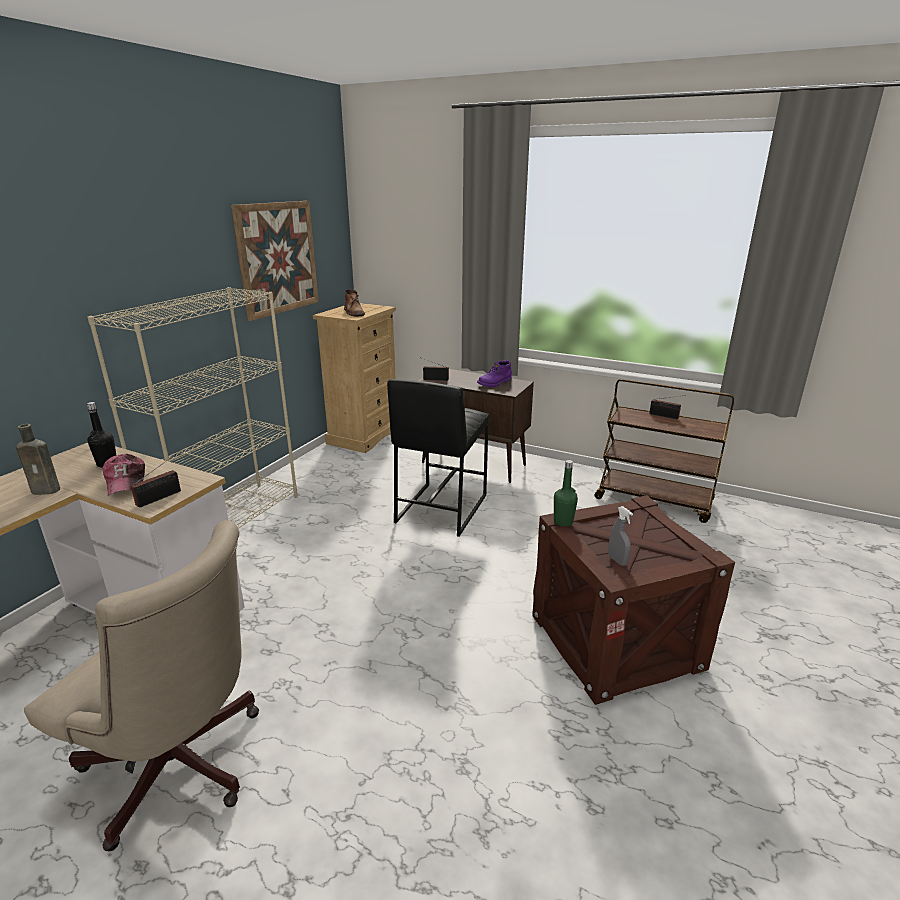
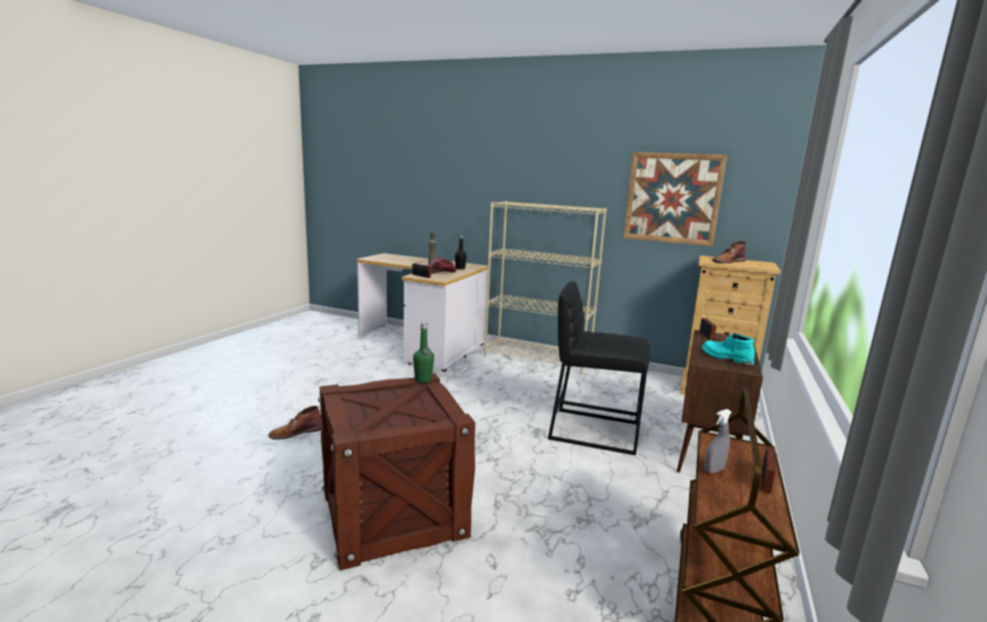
camera: 85 degrees right, 10 degrees down
(181, 770) = (334, 372): beige office chair -> none
(447, 774) = (296, 432): none -> brown boot
(495, 383) = (725, 358): purple boot -> turquoise boot
(617, 560) = (362, 396): grey spray bottle -> grey spray bottle (714, 470)

